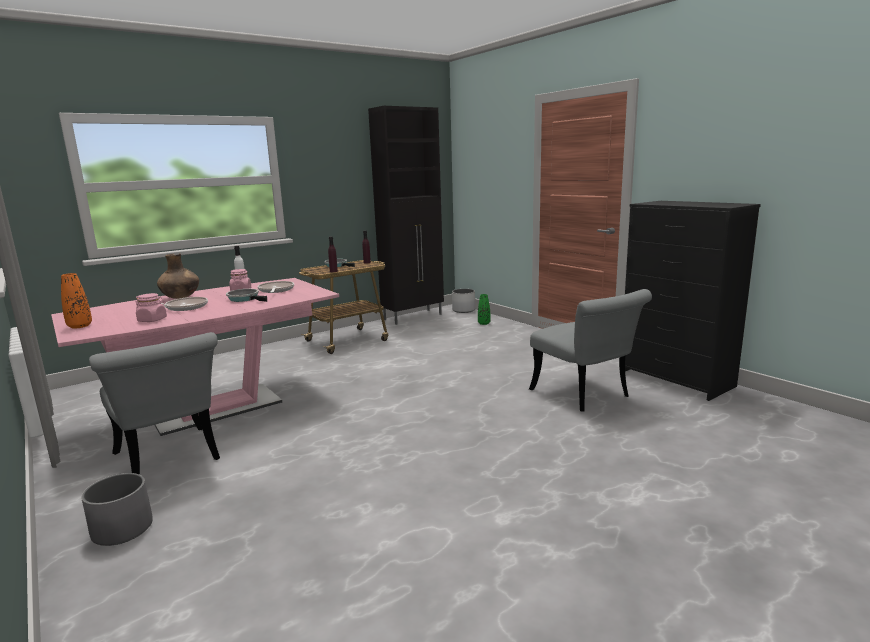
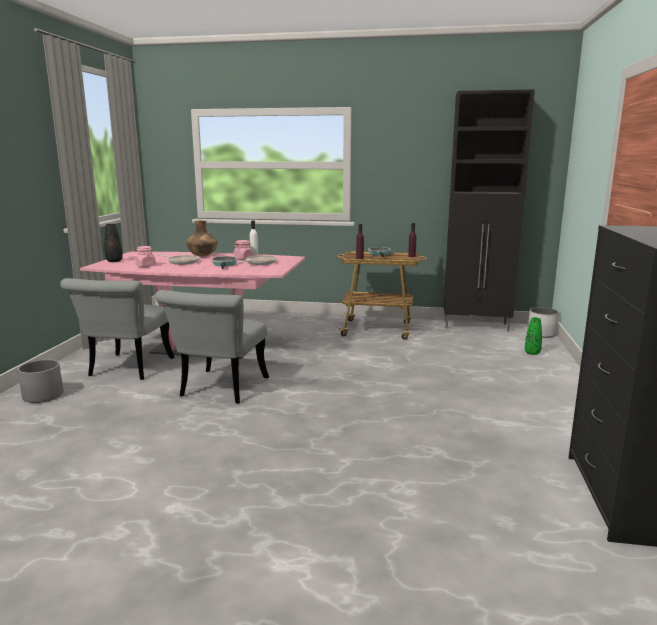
camera: 45 degrees right, 0 degrees up
(80, 326) = (114, 261): orange vase -> black vase
(585, 395) = (467, 460): grey chair -> grey chair (219, 390)

